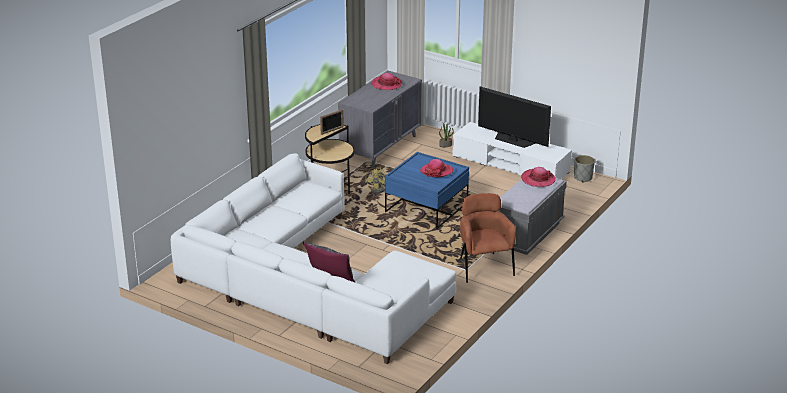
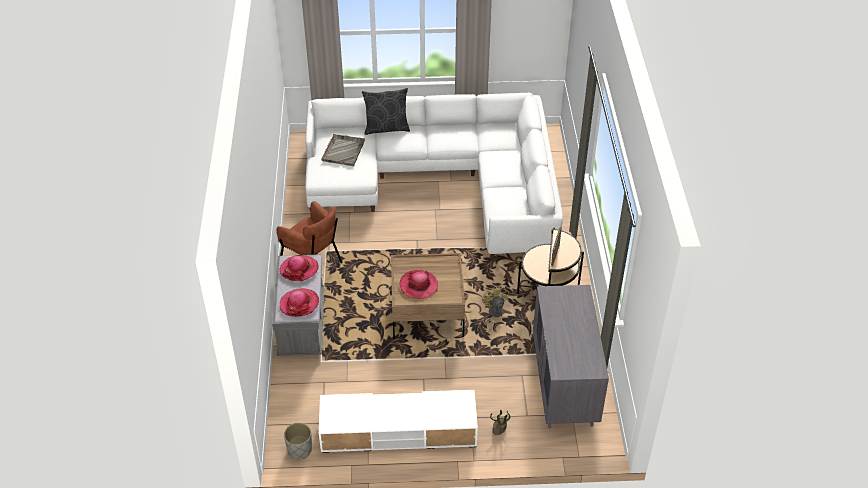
camera: 145 degrees right, 15 degrees up
(386, 84) = (578, 346): hat -> hat (299, 269)
(393, 279) = (343, 150): none -> grey tray
(426, 208) = (427, 311): blue coffee table -> brown coffee table
(513, 140) = (398, 414): television -> none

